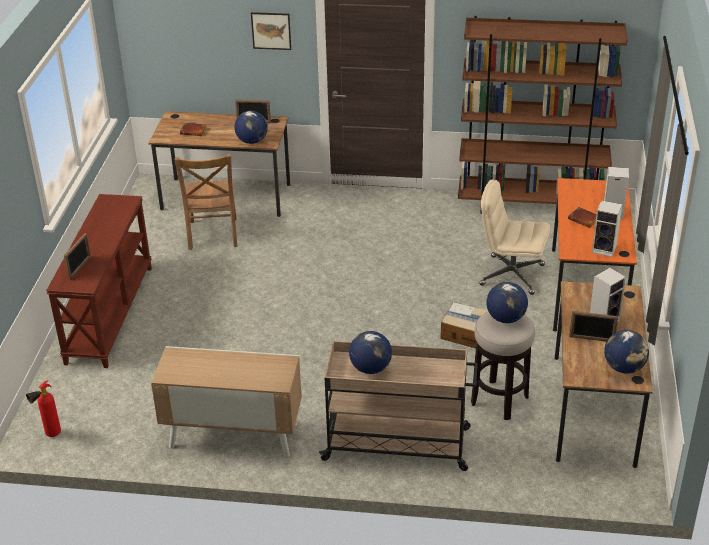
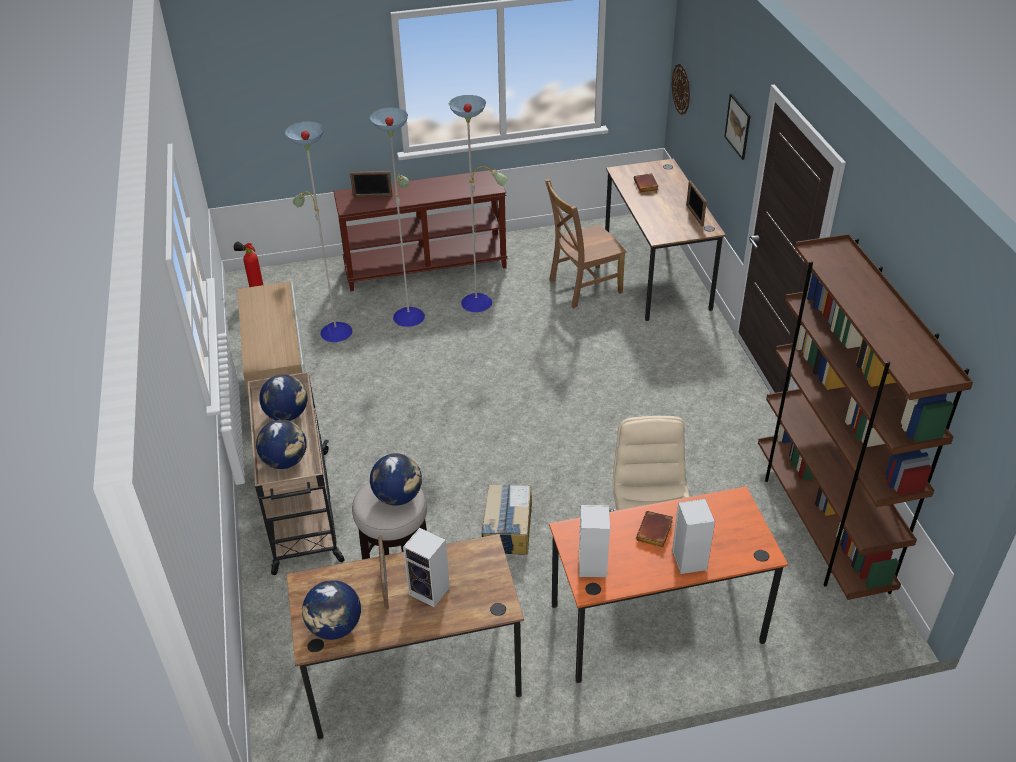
camera: 70 degrees right, 5 degrees up
(152, 51) = (681, 89): none -> wall clock
(175, 338) = (408, 315): none -> floor lamp
(252, 141) = (654, 225): globe -> globe (285, 461)

